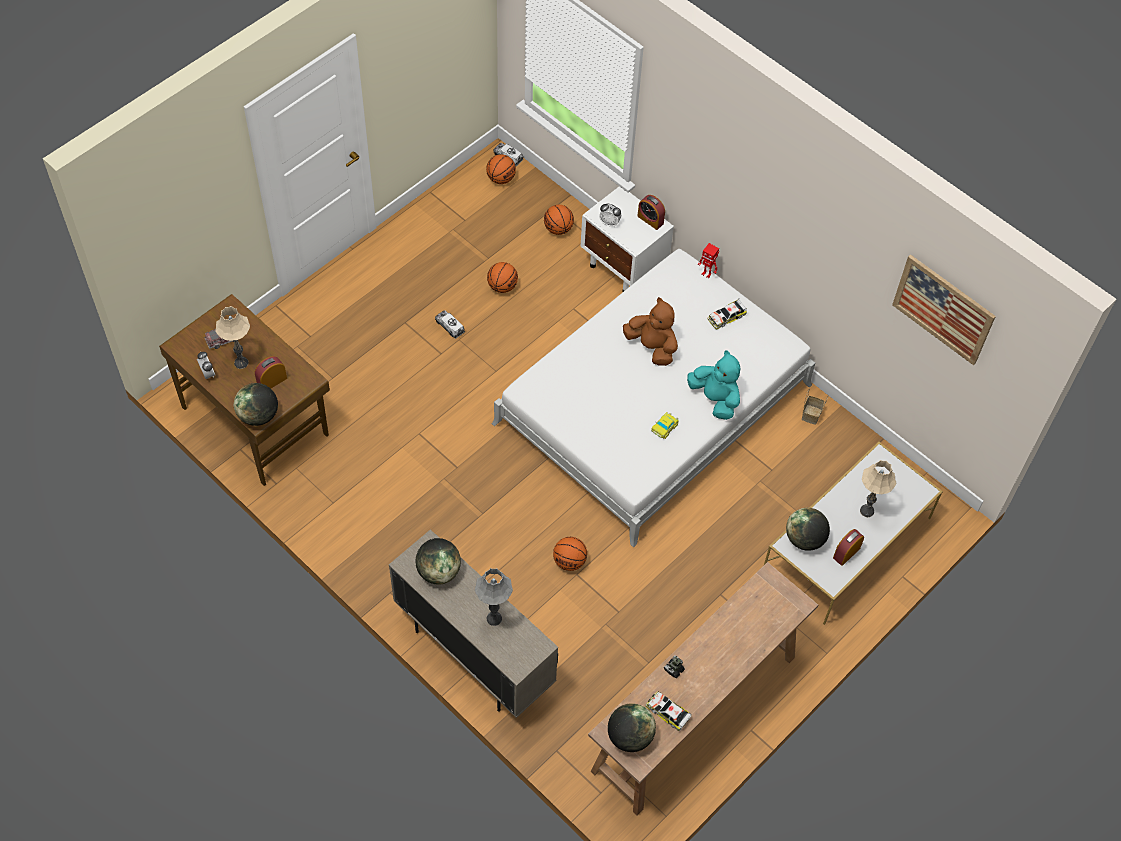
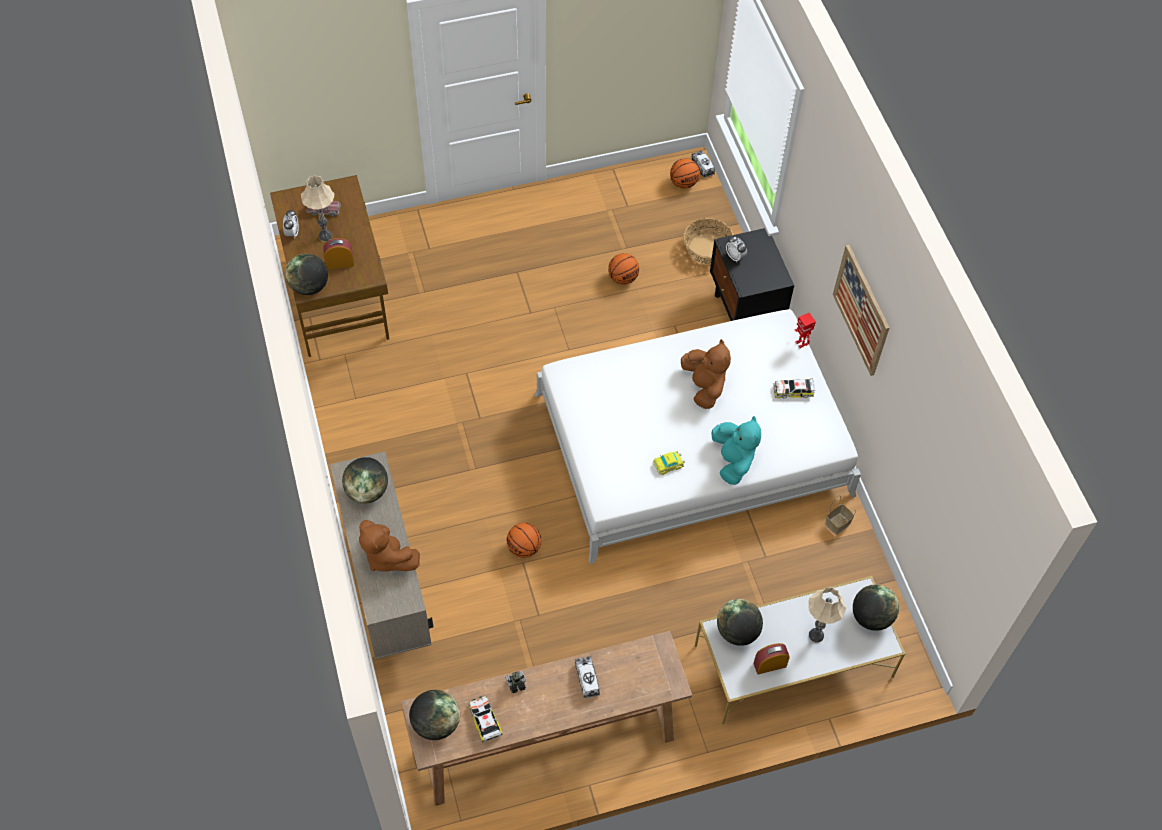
camera: 30 degrees right, 0 degrees up
(449, 327) = (553, 293): toy truck -> toy truck (587, 679)
(494, 619) = (387, 556): grey table lamp -> brown plush toy
(558, 229) = (707, 249): basketball -> basket
(624, 267) = (745, 309): white nightstand -> black nightstand
(650, 220) = (775, 270): alarm clock -> none
(899, 475) = (871, 617): none -> globe
(943, 309) = (956, 463): picture -> picture (861, 310)

